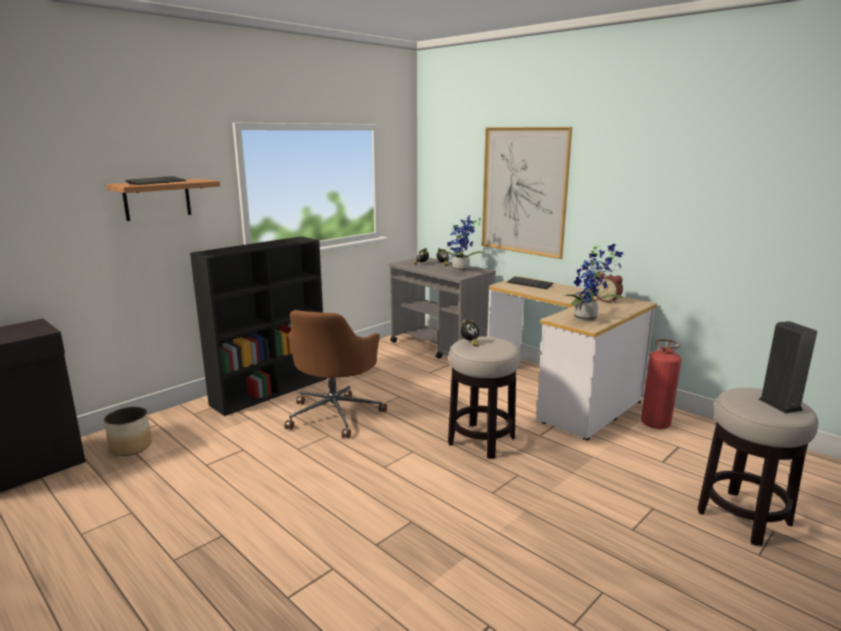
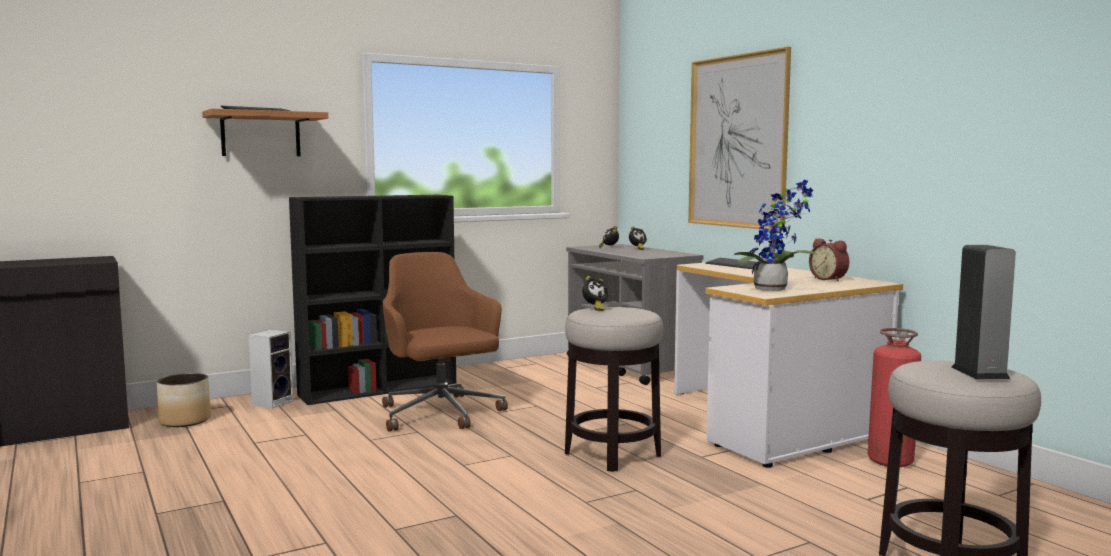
camera: 15 degrees right, 10 degrees down
(194, 416) = (273, 402): none -> speaker
(335, 414) = (441, 414): brown office chair -> brown office chair turned 120 degrees clockwise
(461, 270) = (655, 253): potted plant -> none

